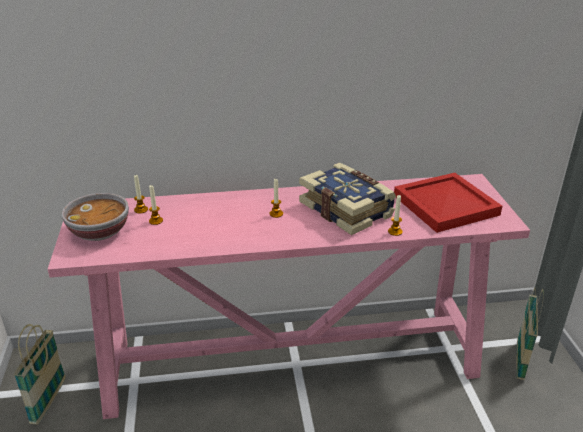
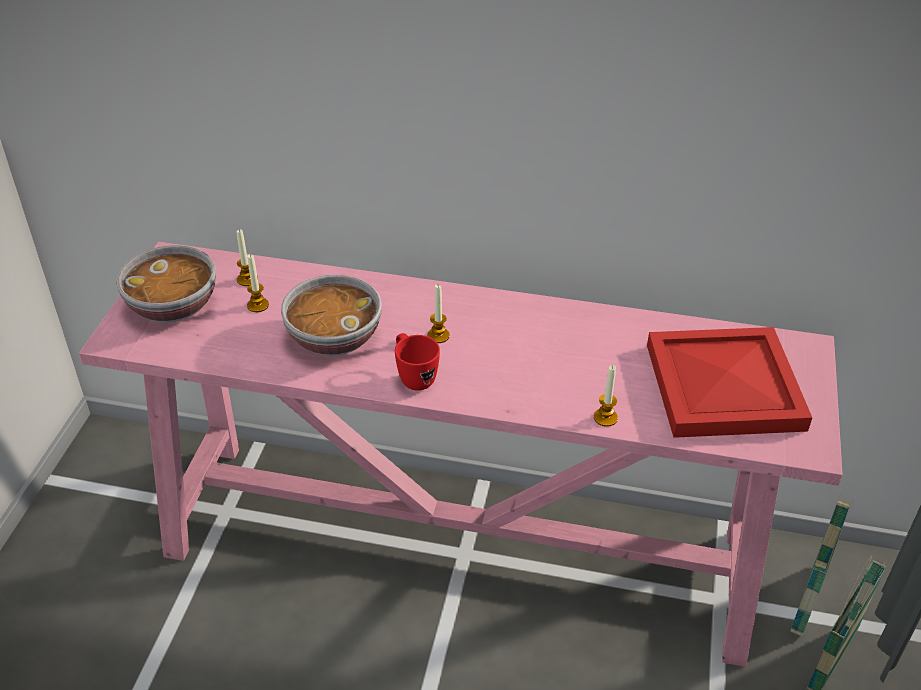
camera: 20 degrees right, 10 degrees up
(49, 401) = (106, 508): basket -> basket (807, 600)
(213, 227) = (333, 337): none -> bowl
(275, 236) = (413, 377): none -> red mug
(347, 209) = (553, 355): book -> none

